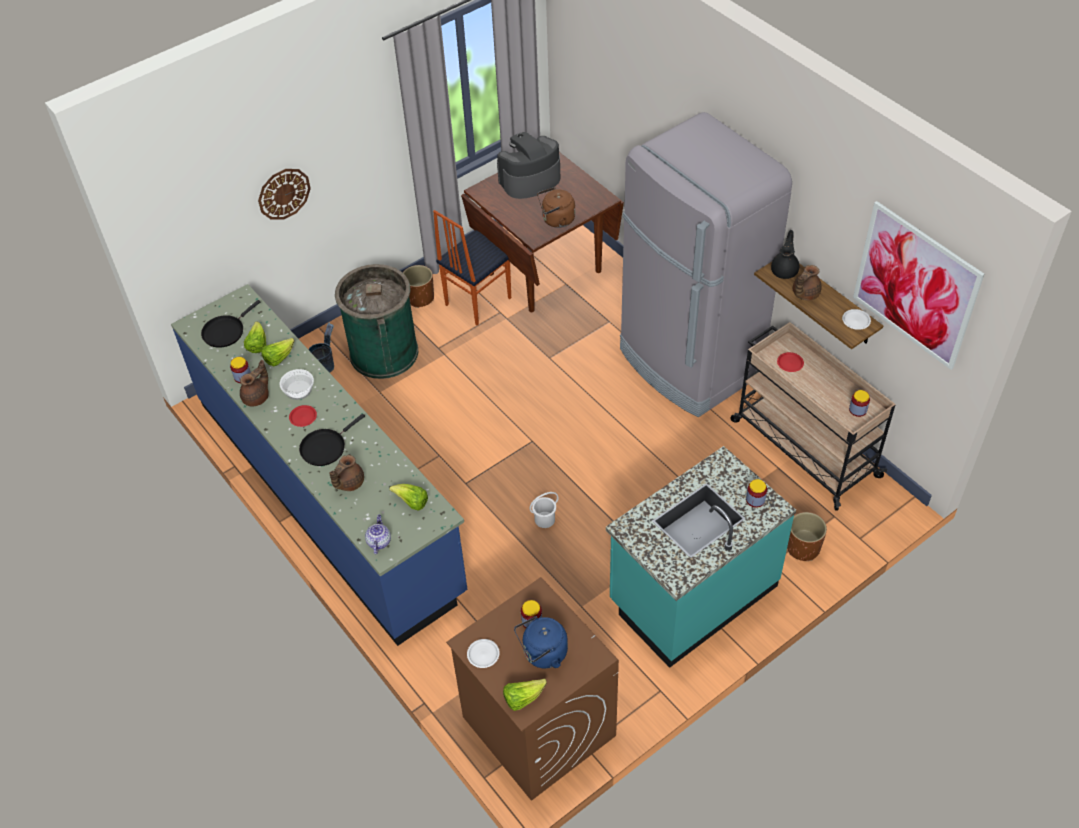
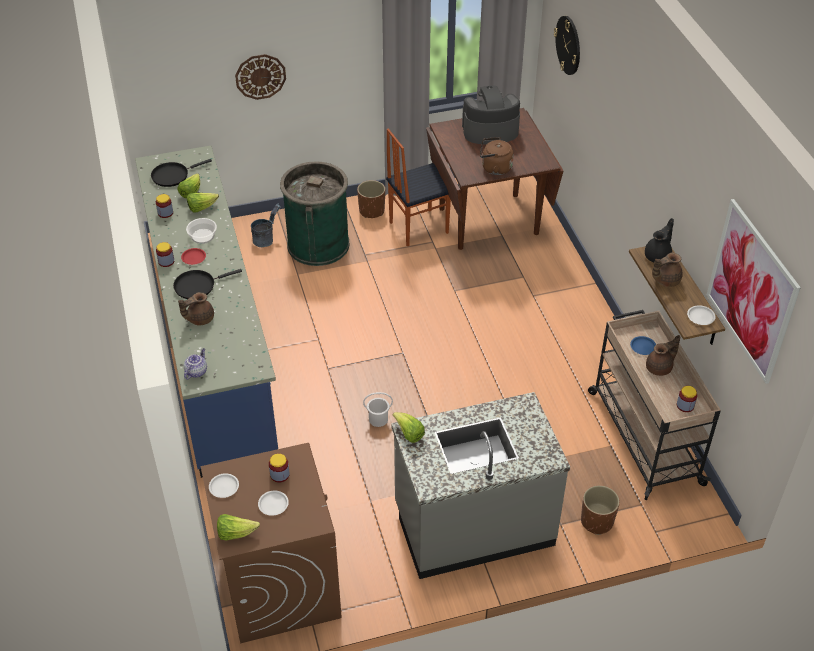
camera: 20 degrees right, 5 degrees down
(257, 397) = (167, 231): brown teapot -> brown teapot (660, 367)
(411, 502) = (240, 350): lettuce -> lettuce (409, 434)
(542, 654) = (273, 504): blue kettle -> white plate
(598, 71) = (568, 45): none -> wall clock
(689, 364) = (575, 333): grey fridge -> none
(692, 594) = (473, 525): turquoise counter -> grey counter
(755, 499) = (537, 445): jar -> jar (166, 261)
(790, 364) = (642, 347): red plate -> blue plate

